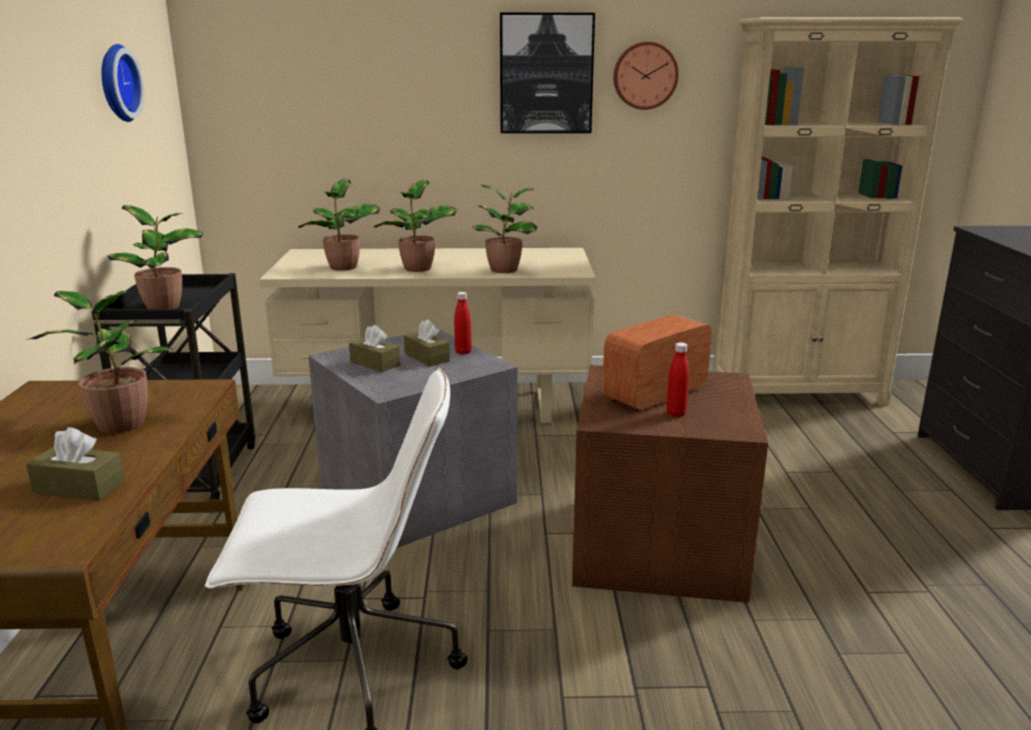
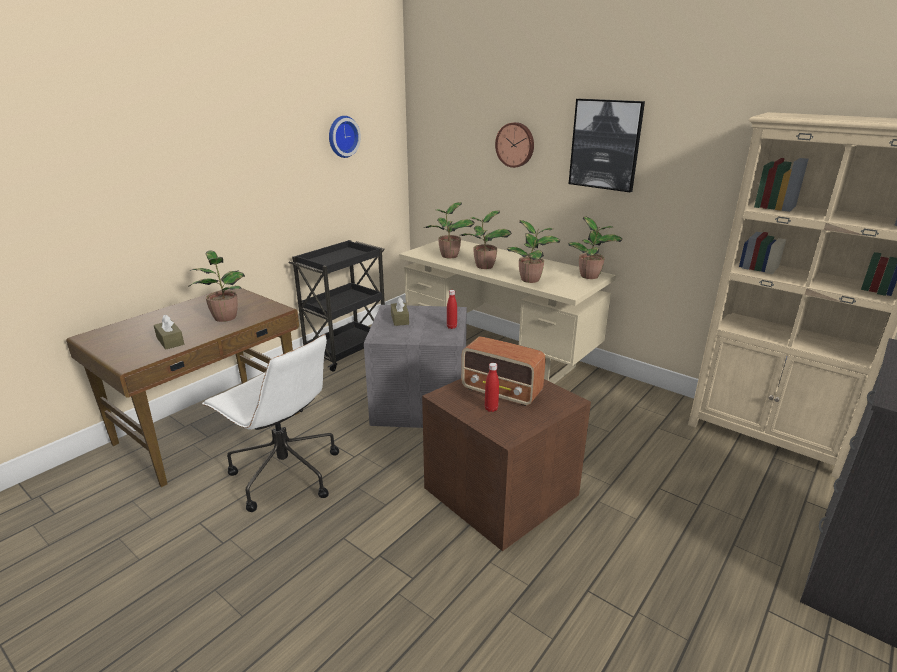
camera: 40 degrees right, 5 degrees up
(165, 307) = (332, 260): potted plant -> potted plant (590, 276)
(427, 357) = (429, 324): brown tissue box -> none
(645, 75) = (679, 153): wall clock -> wall clock (515, 144)
(654, 395) = (502, 392): radio -> radio turned 150 degrees counterclockwise

